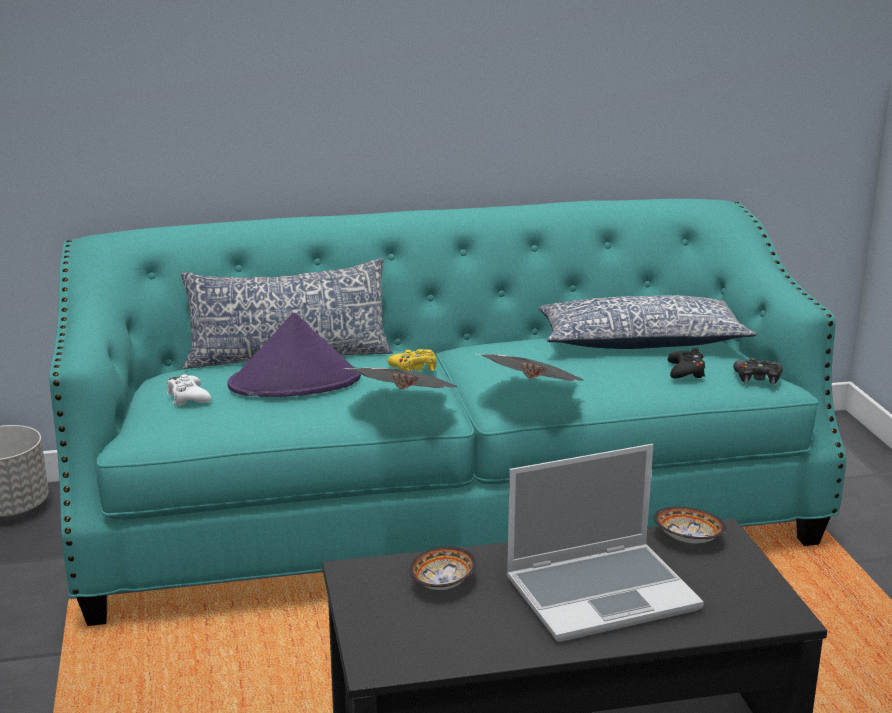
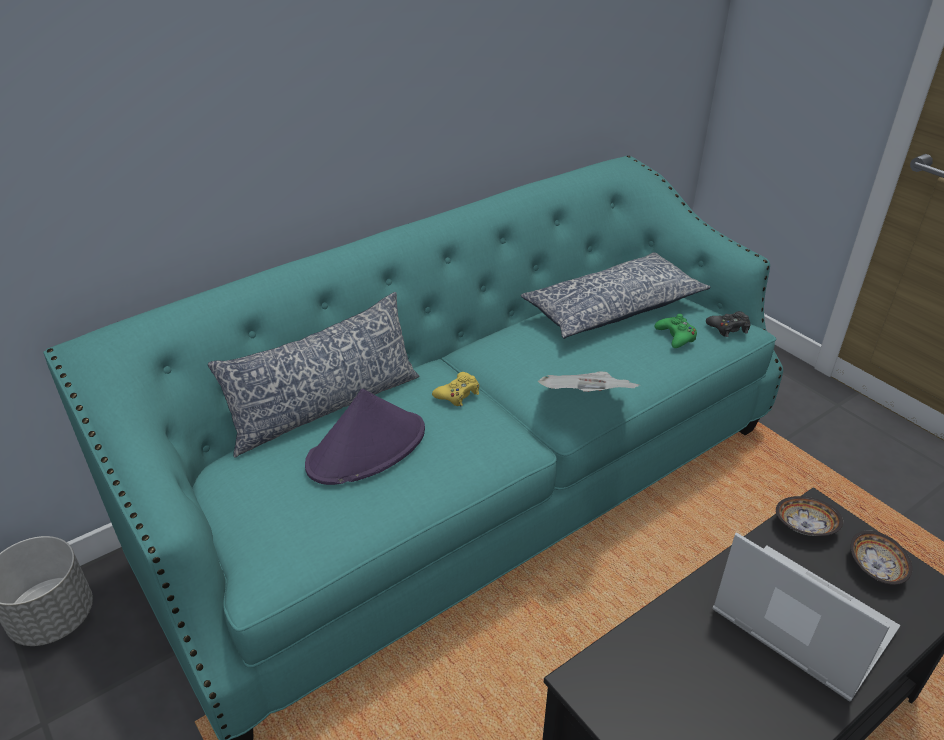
camera: 25 degrees left, 15 degrees up
(188, 397) = (275, 503): white game controller -> none
(405, 407) = (492, 451): newspaper -> none
(445, 583) = (671, 664): bowl -> bowl (876, 567)
(603, 593) = (799, 622): laptop -> laptop turned 90 degrees counterclockwise
(686, 371) = (676, 336): black game controller -> green game controller

